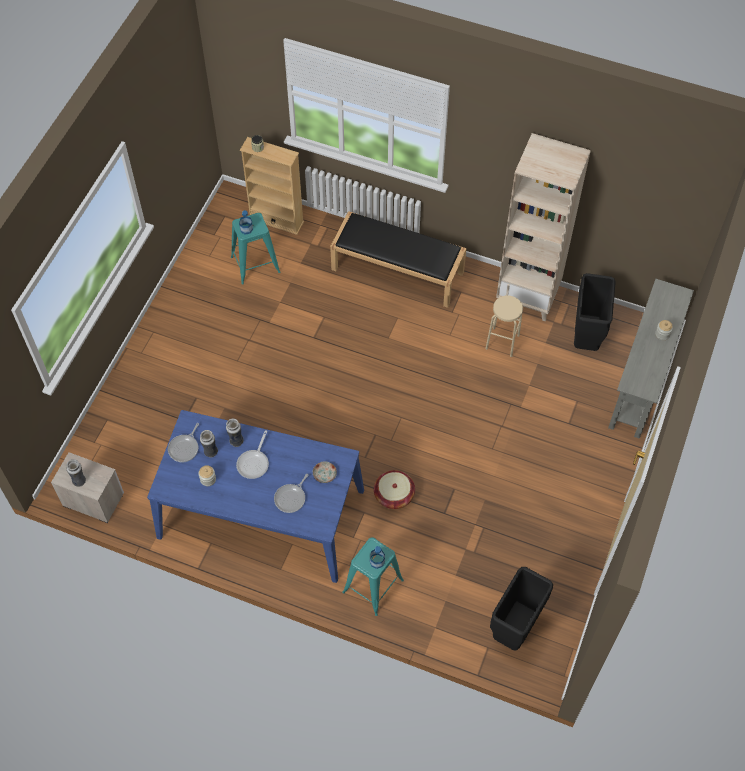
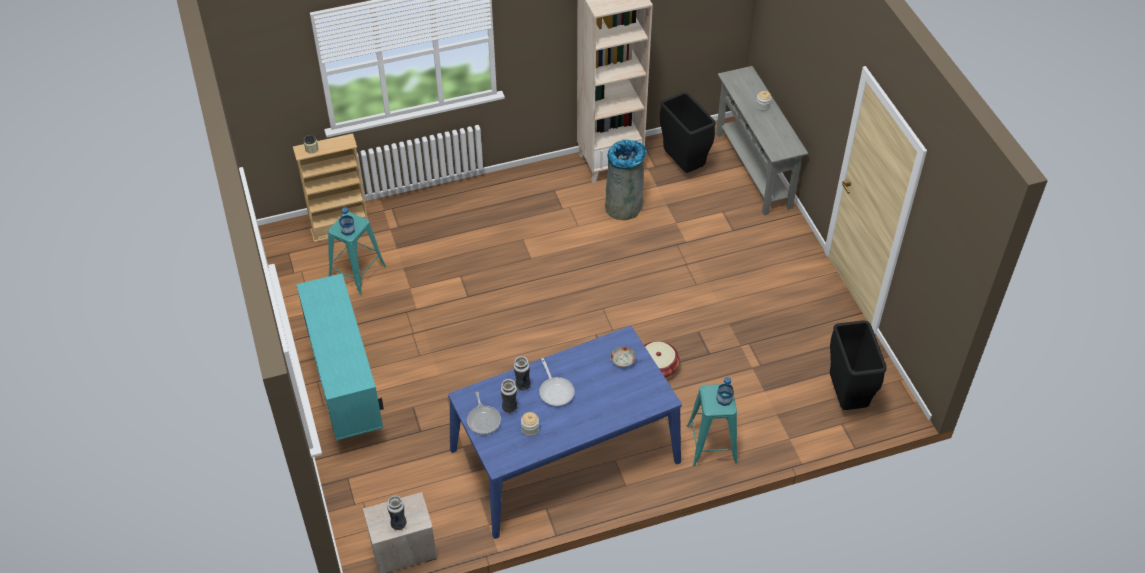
camera: 40 degrees left, 10 degrees down
(163, 355) = (347, 394): none -> turquoise cabinet
(291, 498) = (615, 395): frying pan -> none
(398, 270) = (487, 205): black bench -> none
(502, 342) = (624, 205): beige stool -> grey trash can

